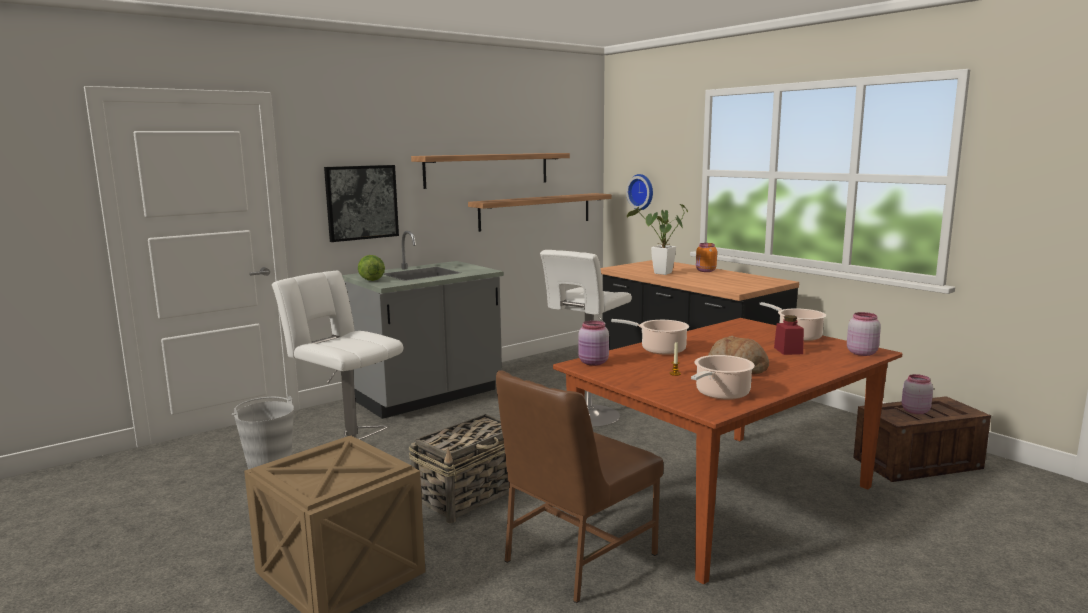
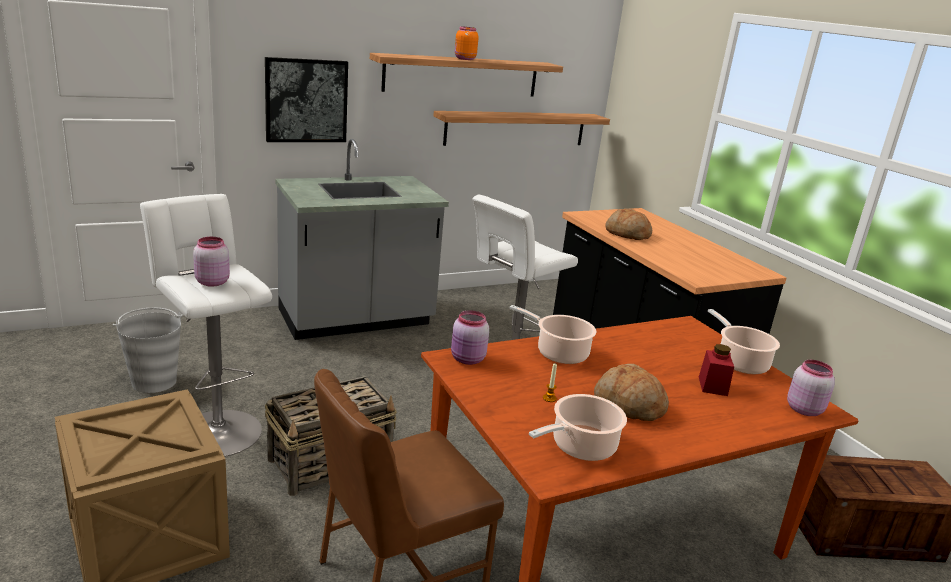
camera: 10 degrees right, 10 degrees up
(371, 280) = (299, 192): lettuce -> none
(642, 192) = (643, 123): wall clock -> none
(660, 274) = (627, 234): potted plant -> bread
(705, 271) = (683, 238): orange jar -> orange jar (464, 59)
(914, 411) = (872, 476): pink jar -> pink jar (212, 282)

